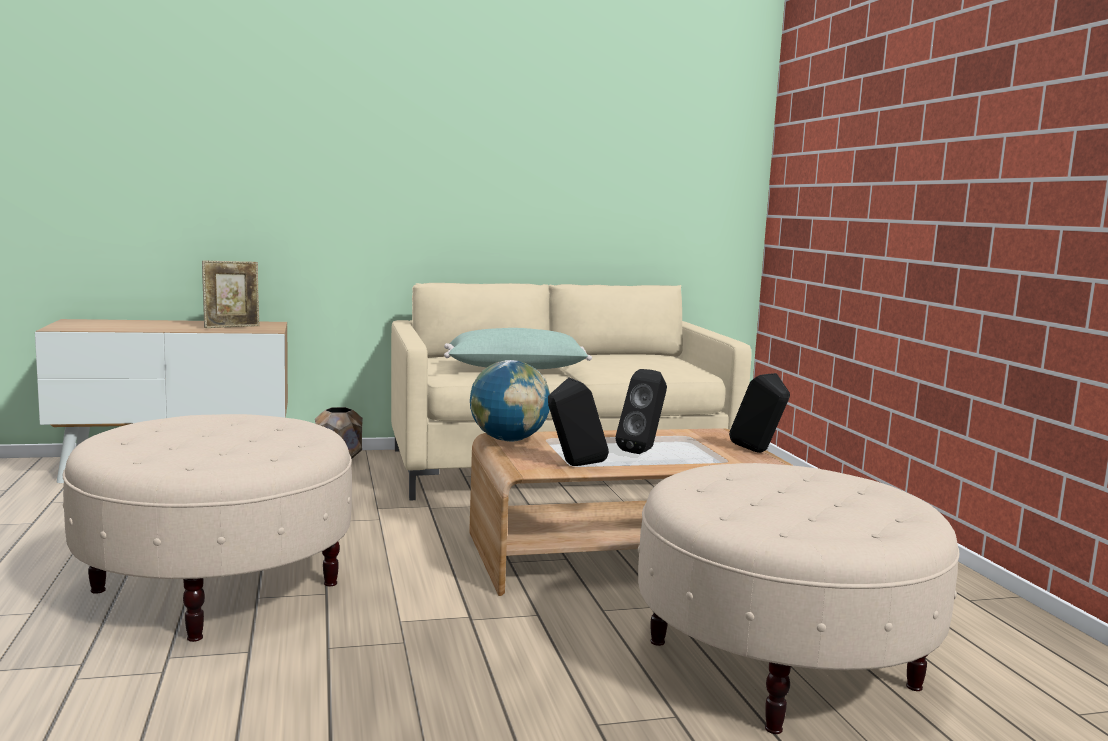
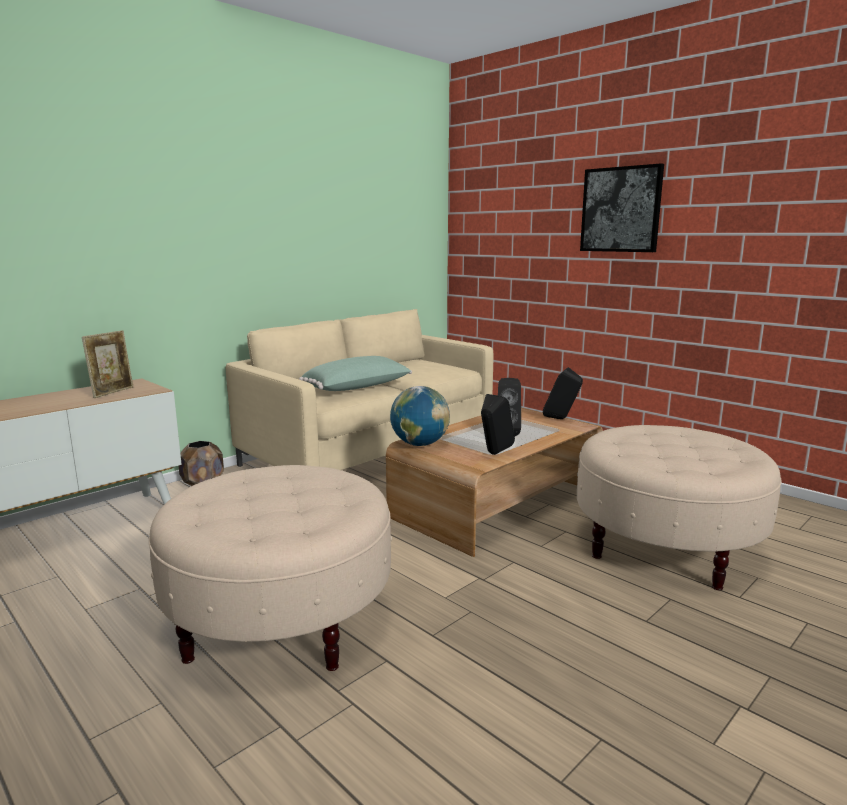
camera: 30 degrees left, 5 degrees up
(951, 142) = (621, 209): none -> picture

